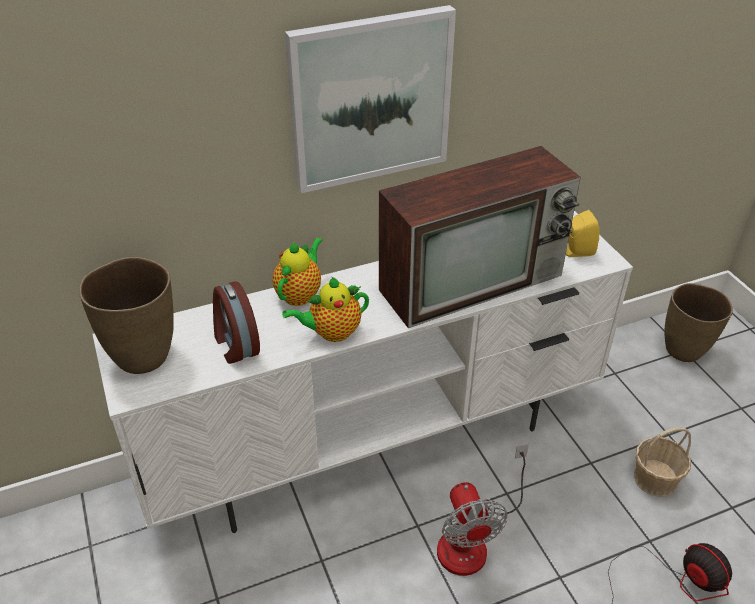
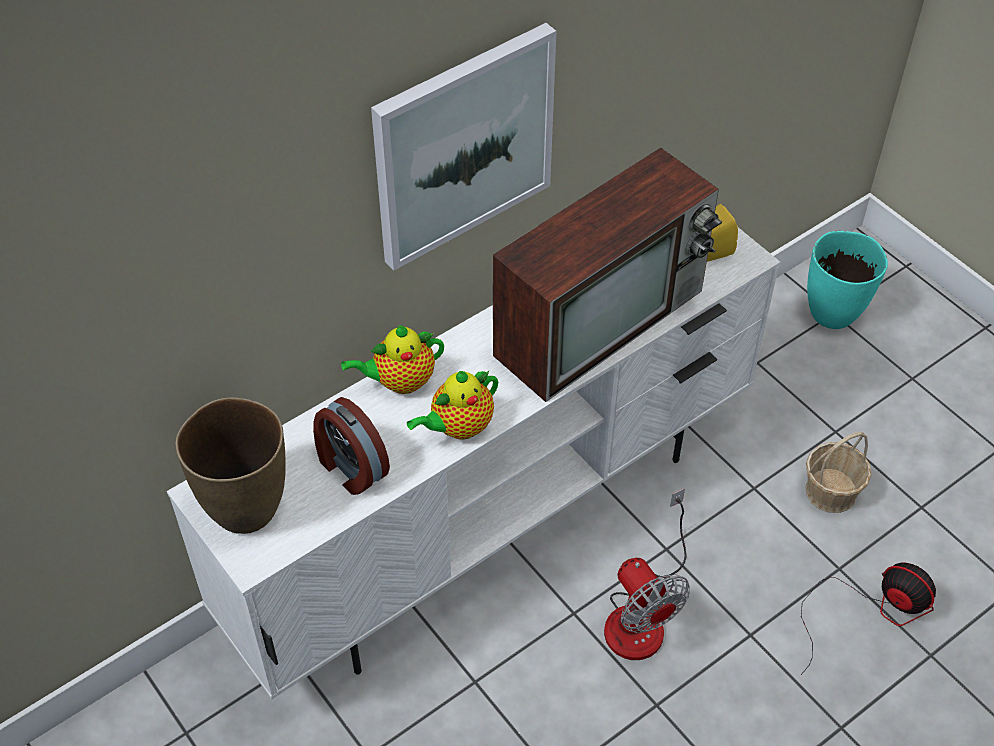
camera: 15 degrees left, 10 degrees up
(300, 294) = (400, 381): teapot -> teapot turned 120 degrees counterclockwise
(684, 350) = (833, 313): brown vase -> turquoise vase

